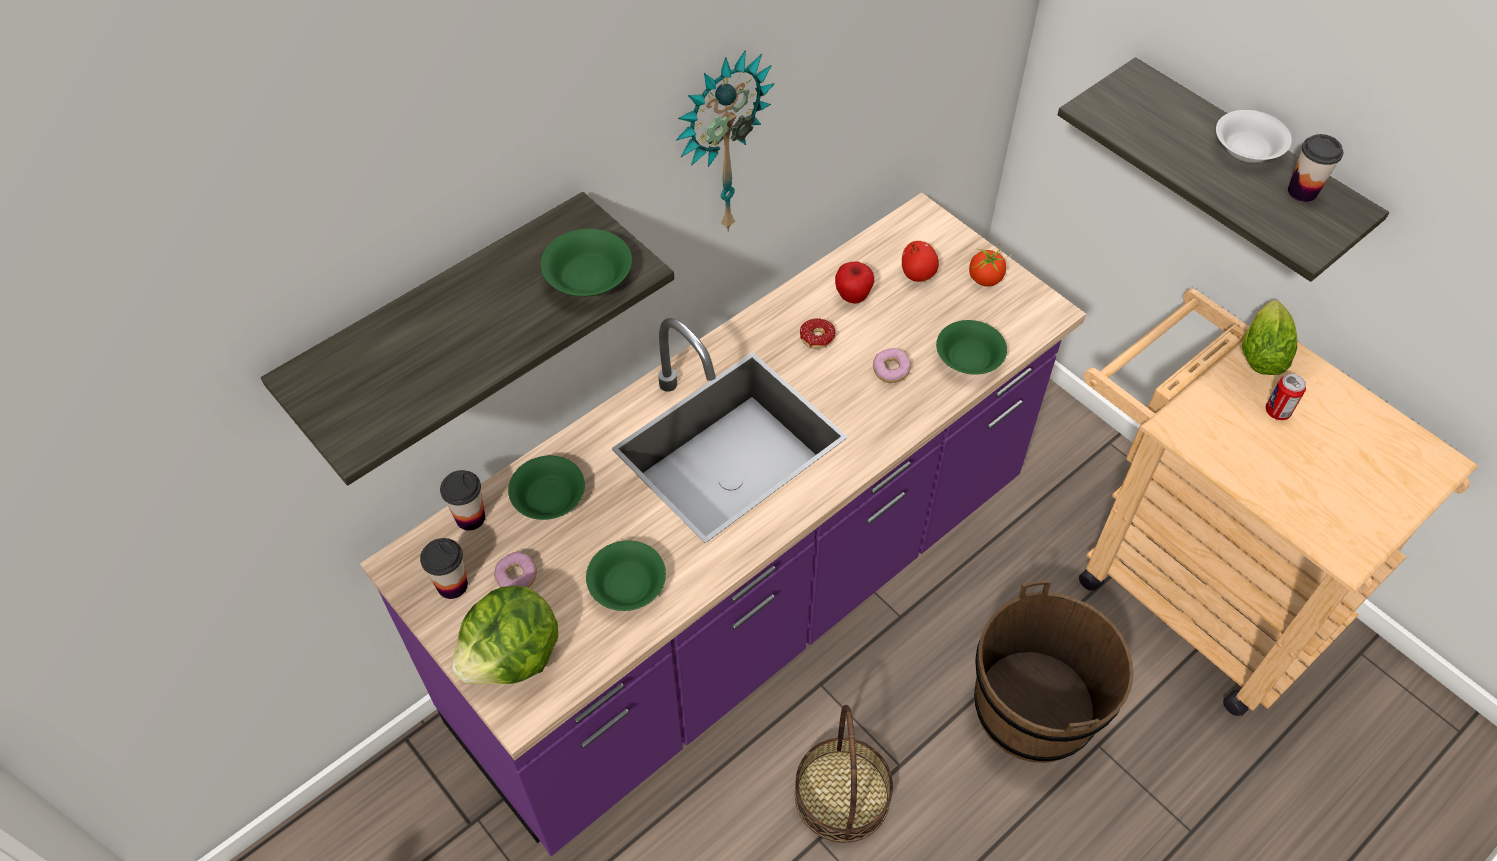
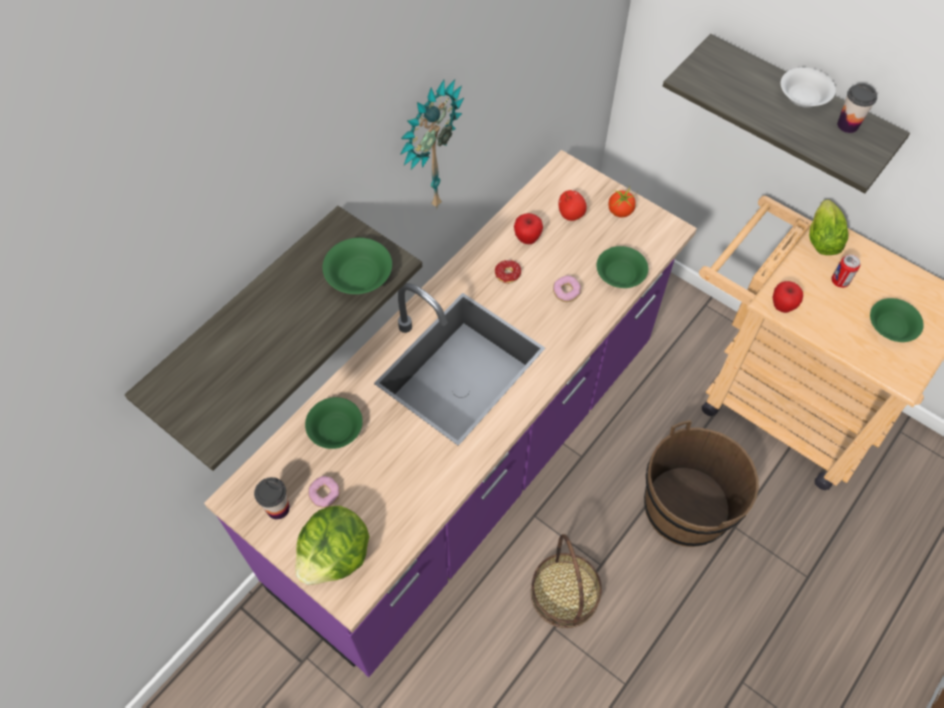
camera: 10 degrees left, 5 degrees up
(470, 518) = (280, 454): cup -> none
(628, 585) = (409, 487): green bowl -> green bowl (891, 327)
(1189, 432) = (782, 306): none -> apple

